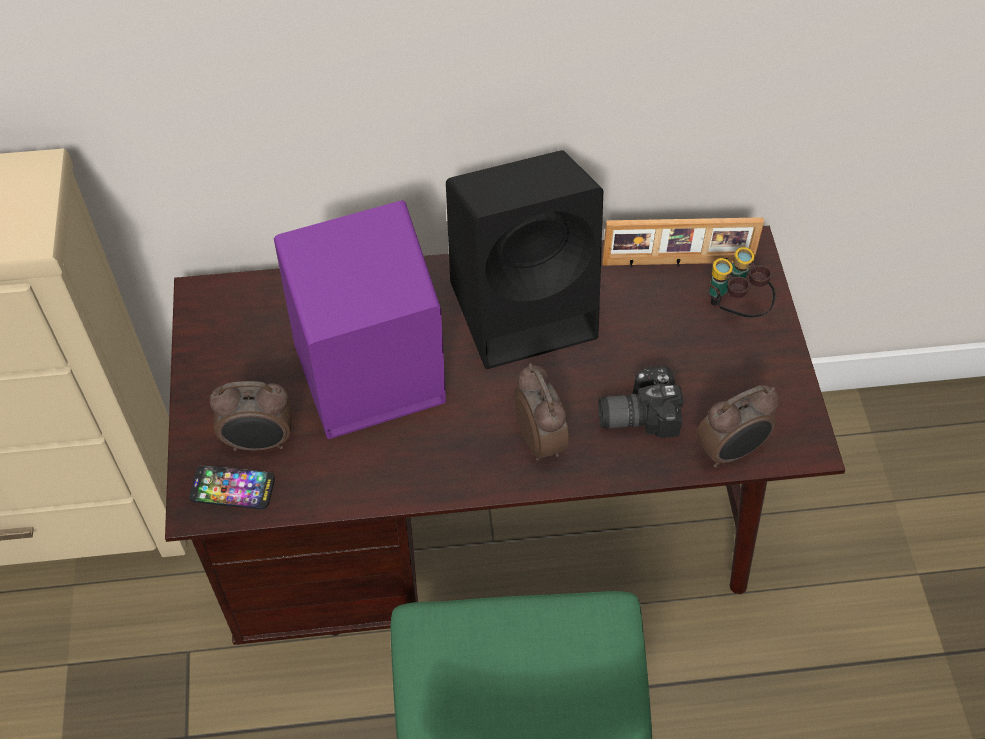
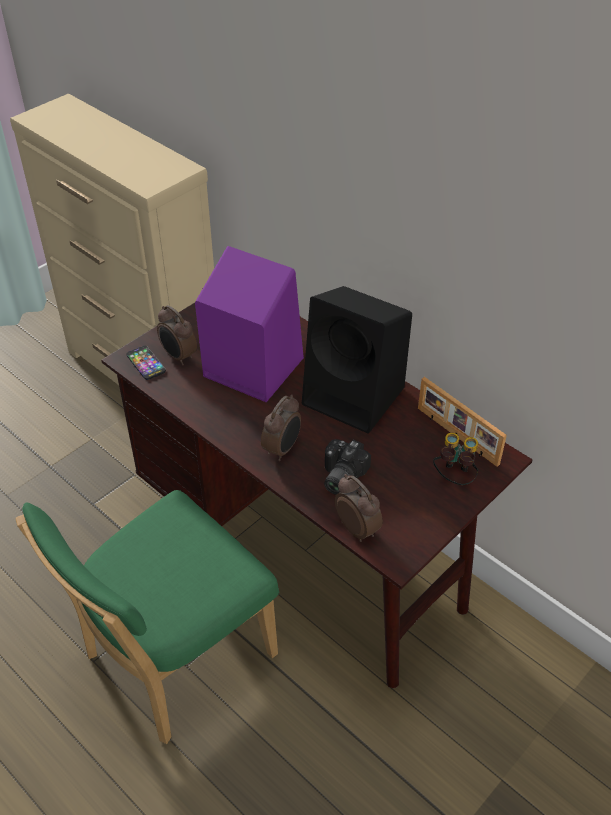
camera: 50 degrees right, 10 degrees down
(636, 413) = (339, 475): camera -> camera turned 105 degrees counterclockwise
(731, 451) = (357, 528): alarm clock -> alarm clock turned 150 degrees counterclockwise

